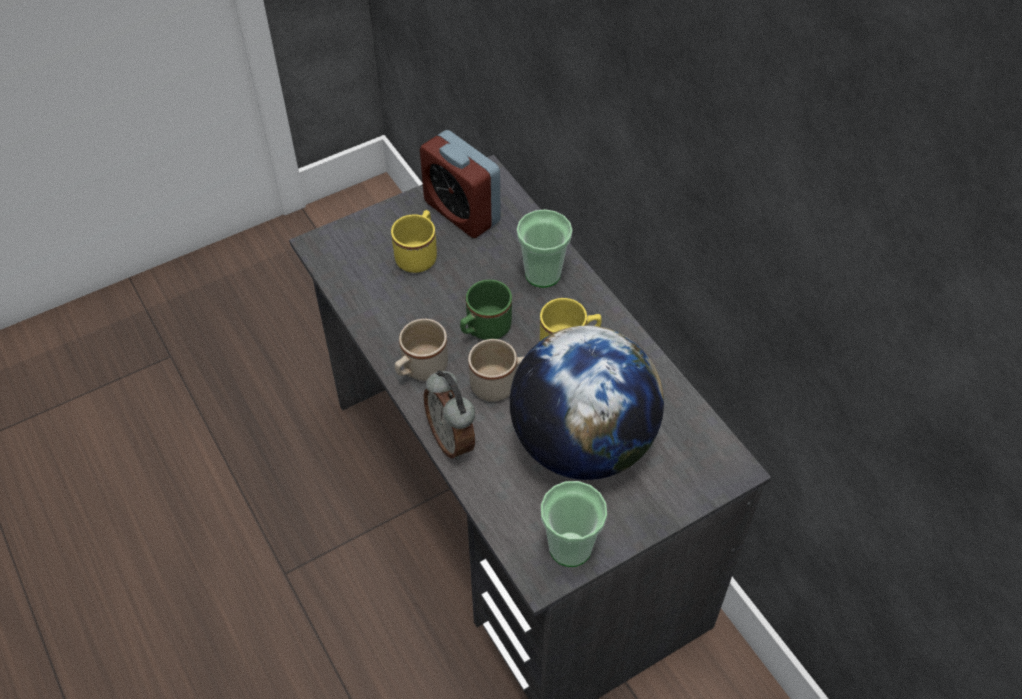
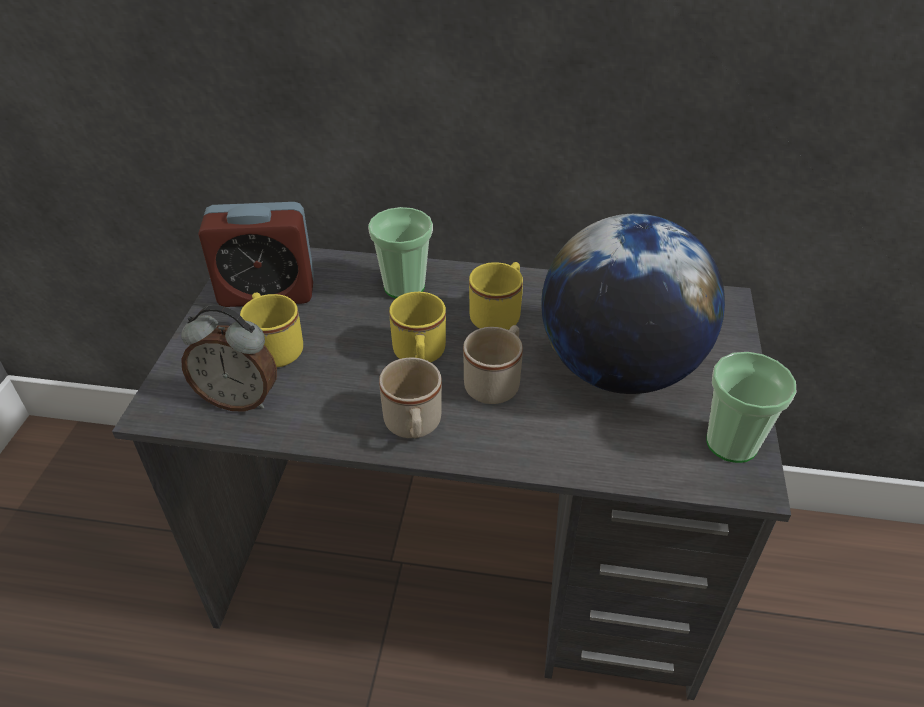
camera: 50 degrees left, 10 degrees down
(452, 439) = (525, 453): alarm clock -> alarm clock (239, 399)
(484, 329) = (419, 356): green mug -> yellow mug

